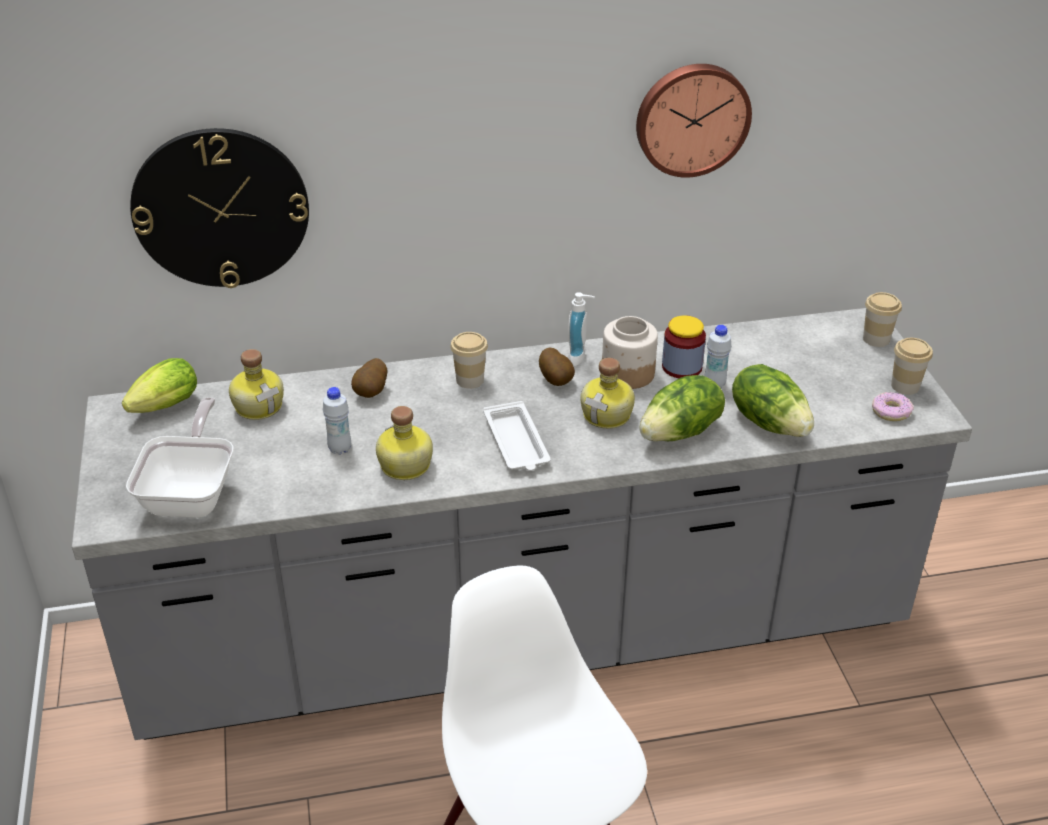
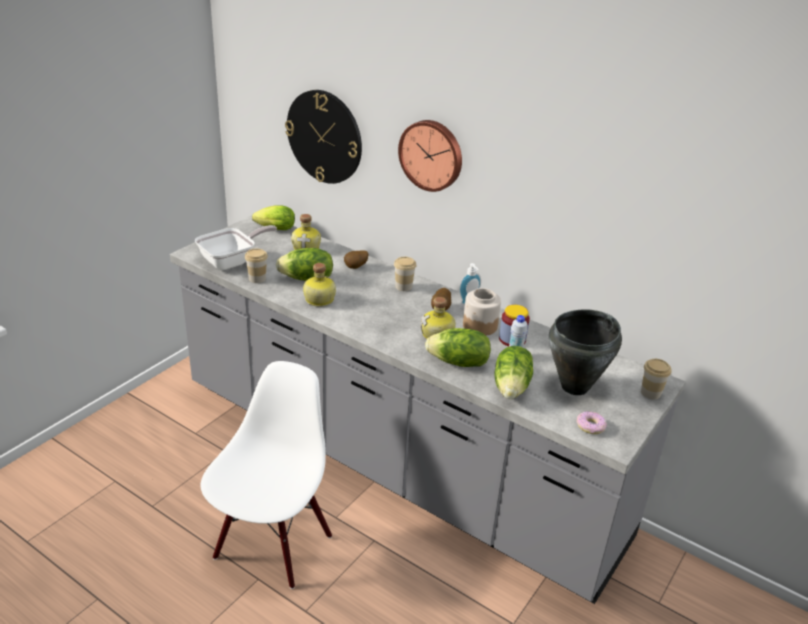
camera: 45 degrees right, 5 degrees down
(340, 449) = (307, 279): white bottle -> lettuce
(516, 443) = (377, 320): white tray -> none
(691, 118) = (569, 182): wall clock -> wall clock (432, 155)
(815, 379) = (575, 387): none -> black cooking pot
(905, 386) = (624, 422): cup -> cup (257, 278)

